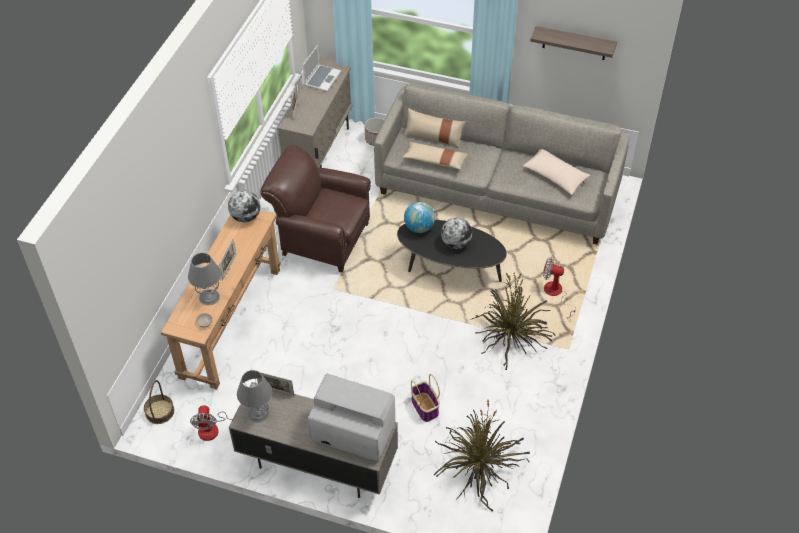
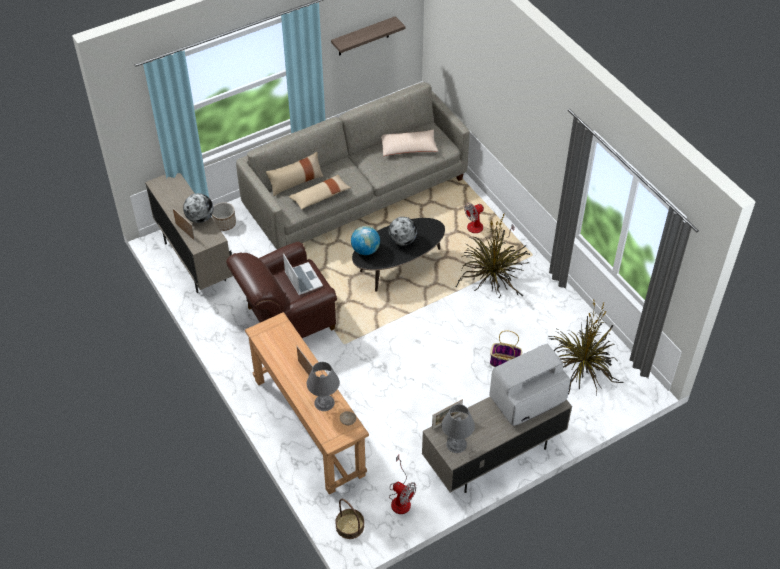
camera: 50 degrees left, 0 degrees up
(246, 217) = (266, 332): globe -> globe (200, 218)
(322, 78) = (172, 196): laptop -> laptop (302, 279)

